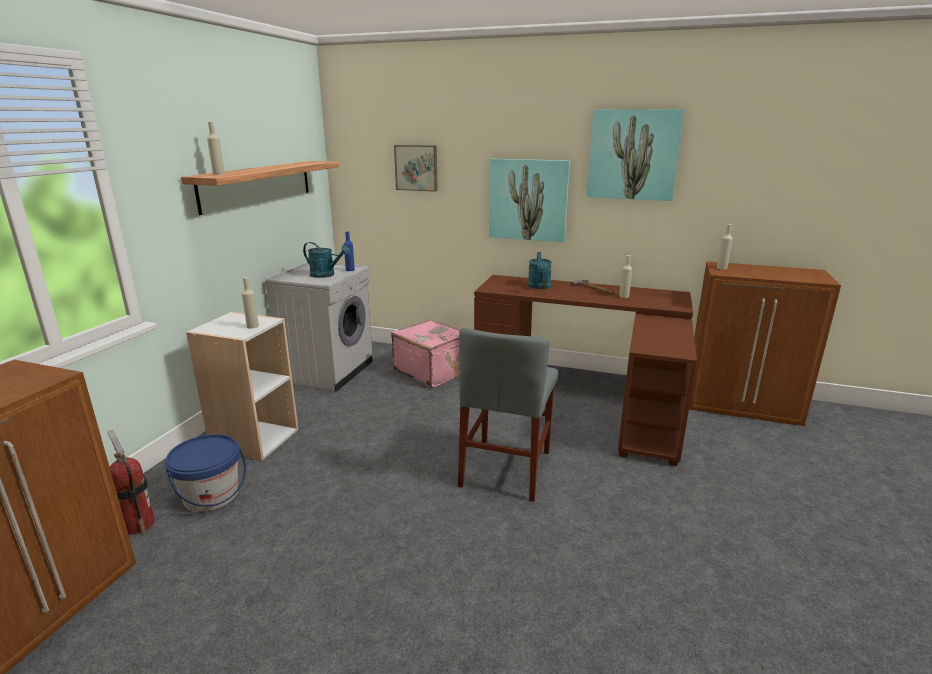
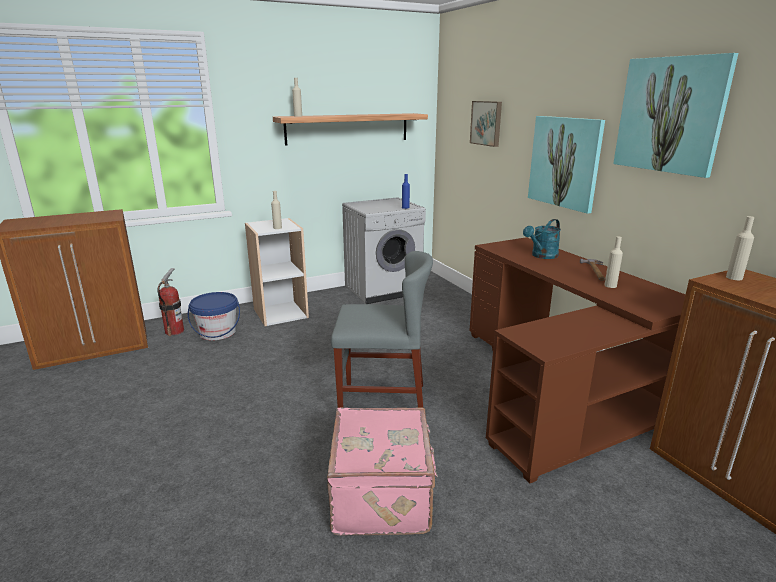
camera: 45 degrees right, 0 degrees up
(326, 275) = (382, 208): turquoise watering can -> none
(433, 371) = (453, 315): pink suitcase -> pink suitcase (383, 495)
(506, 468) = (382, 402): grey chair -> grey chair turned 150 degrees counterclockwise

